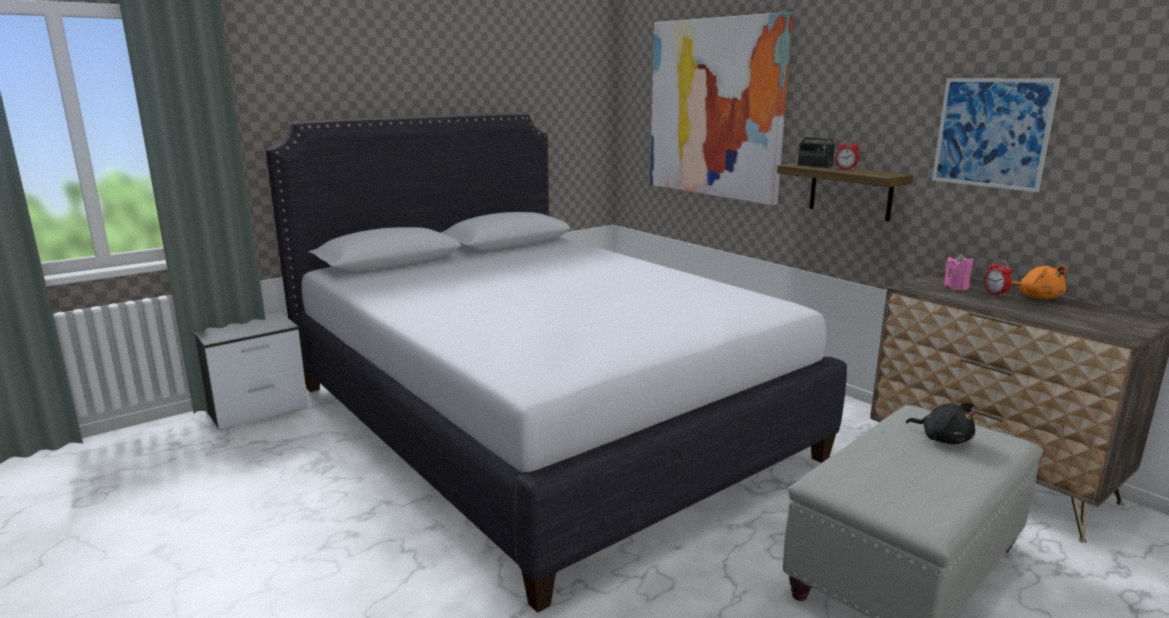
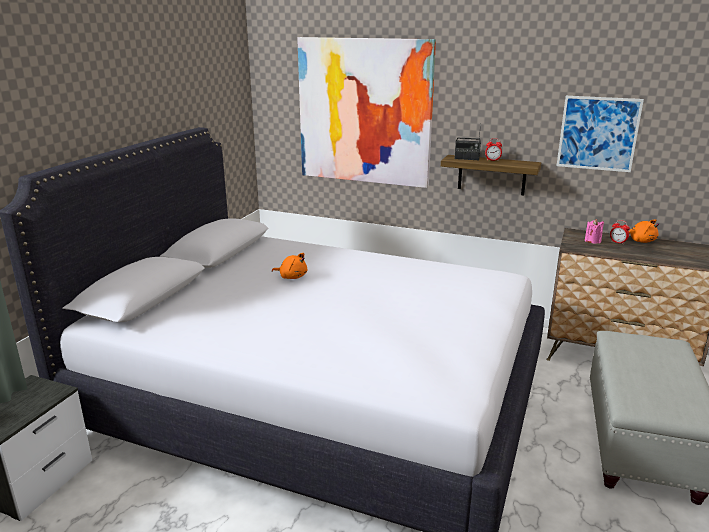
camera: 30 degrees left, 5 degrees up
(542, 269) = (292, 277): none -> orange plush toy
(943, 439) = (648, 353): black plush toy -> none

